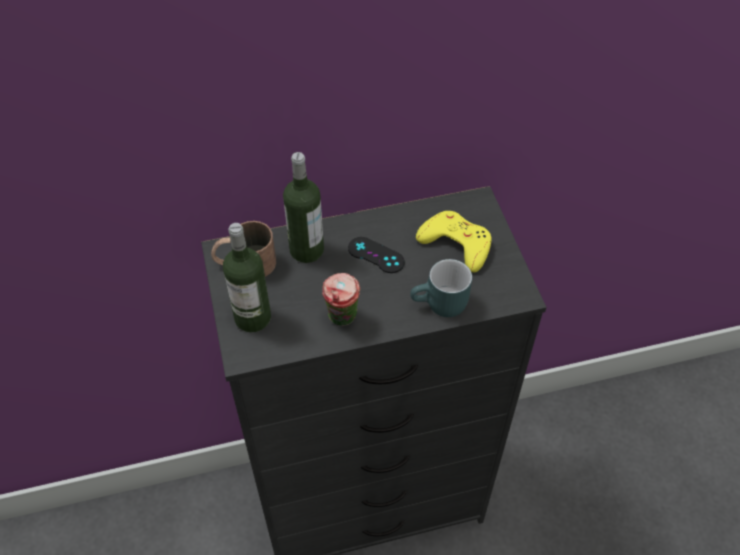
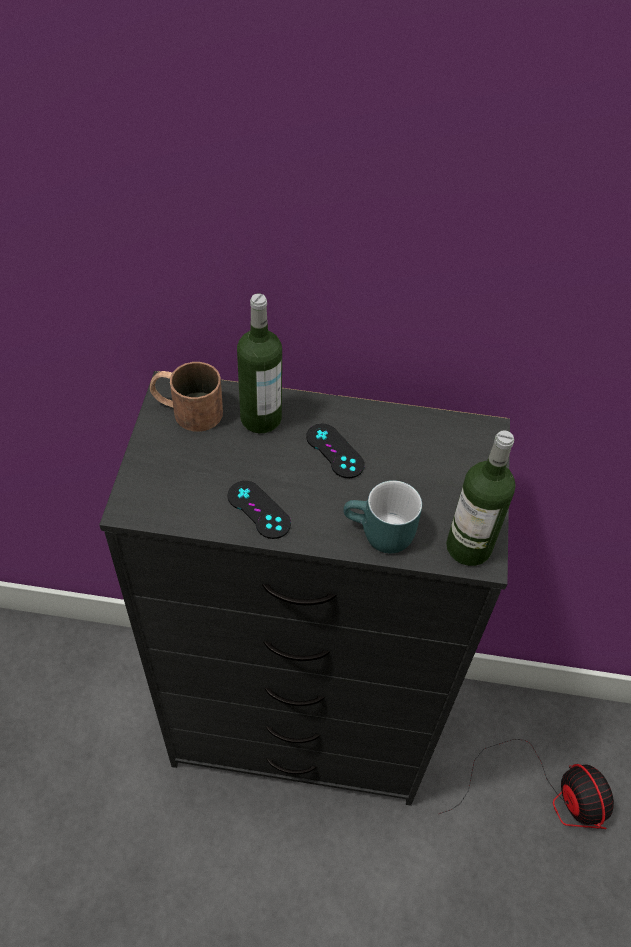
camera: 20 degrees right, 0 degrees up
(252, 317) = (163, 471): bottle -> bottle (468, 547)
(342, 320) = (258, 510): cup -> black game controller
(456, 244) = (434, 471): yellow game controller -> none
(577, 471) = (545, 793): none -> fan

